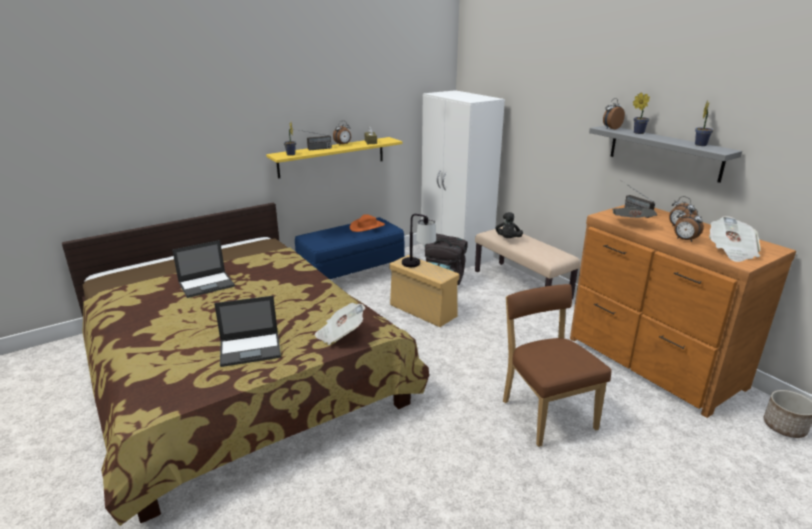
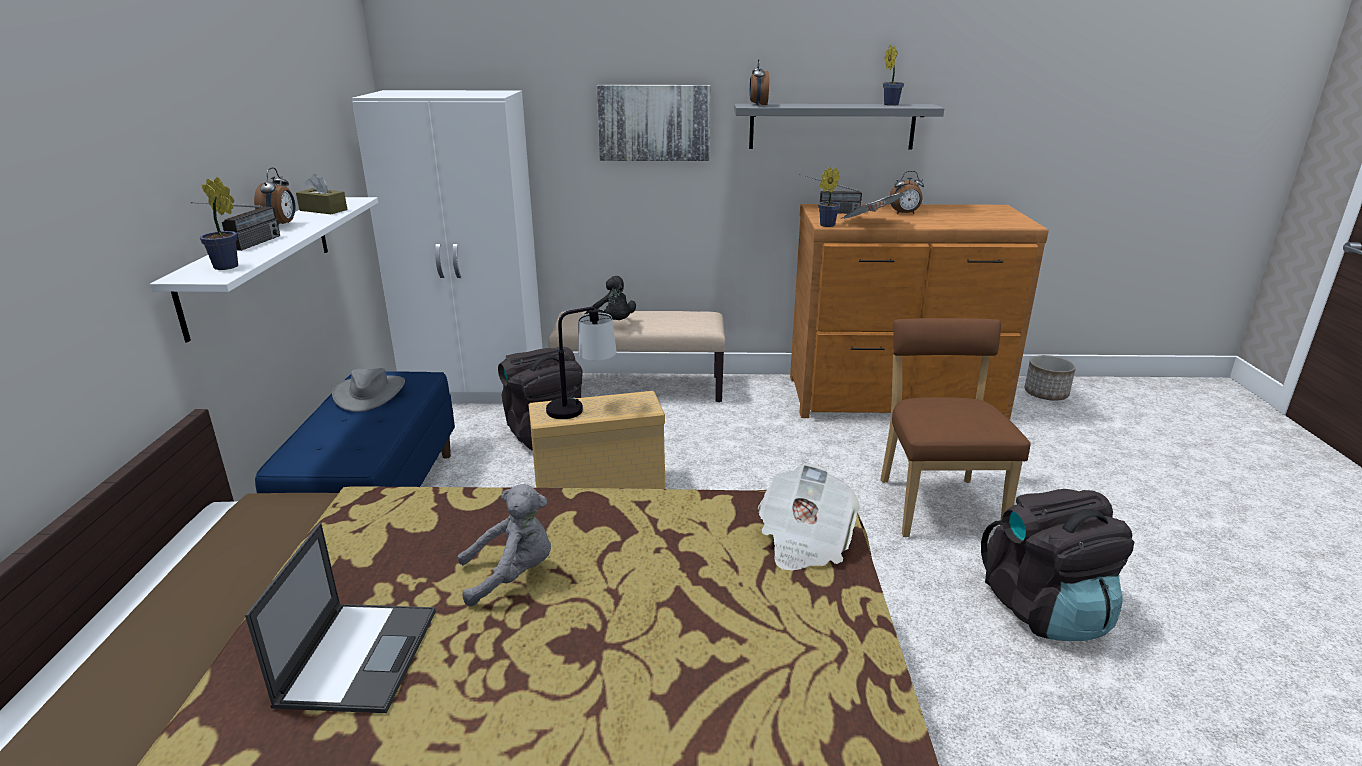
camera: 55 degrees left, 0 degrees up
(251, 349) = (767, 668): laptop -> none
(263, 289) = (512, 575): none -> grey plush toy
(332, 157) = (260, 261): yellow shelf -> white shelf
(367, 226) = (370, 393): orange hat -> grey hat
(487, 478) = (1045, 609): none -> black backpack
(545, 412) = (937, 503): brown chair -> brown chair turned 75 degrees clockwise
(563, 128) = (654, 123): none -> picture
(637, 133) = (798, 104): potted plant -> potted plant (825, 225)
(684, 240) = (942, 222): alarm clock -> none
(731, 252) = (992, 219): newspaper -> none

